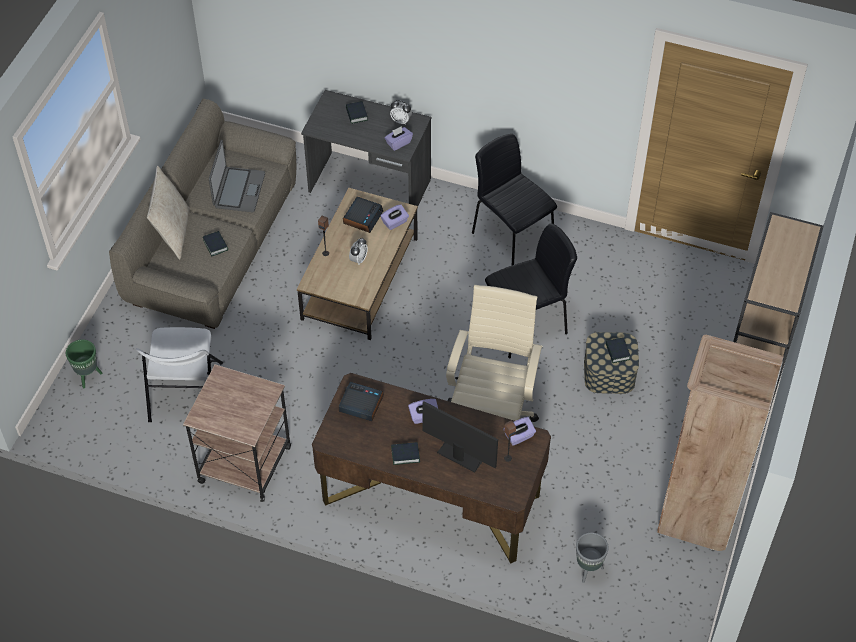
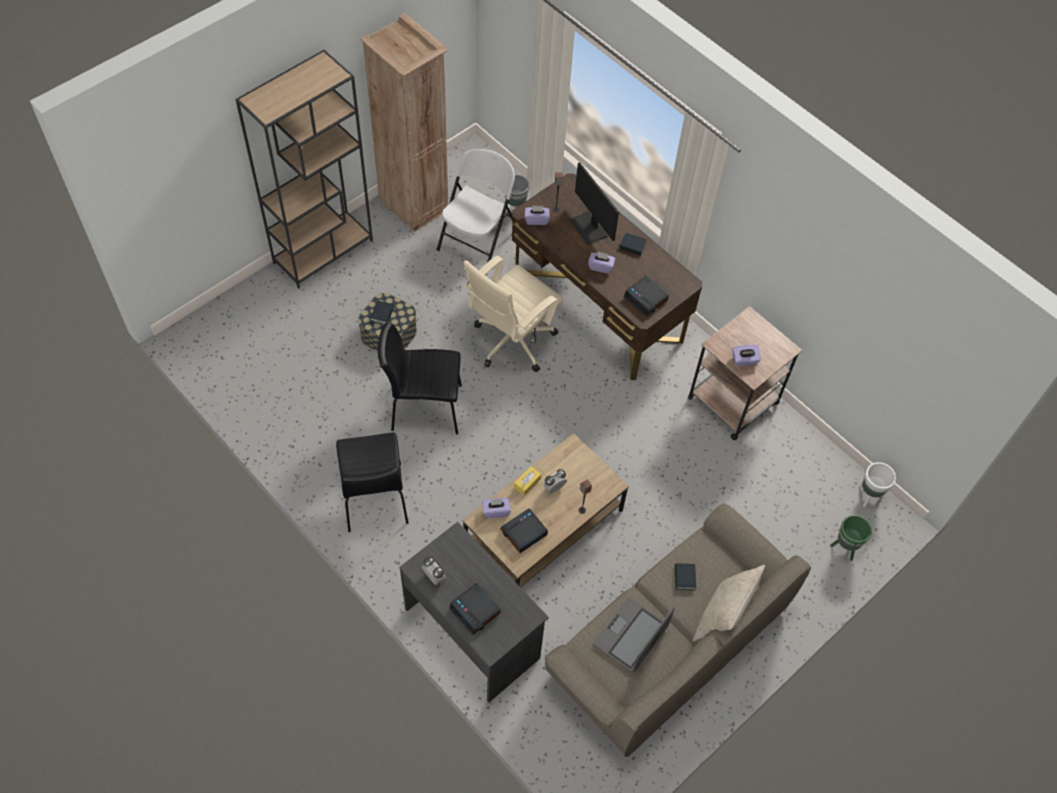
camera: 155 degrees left, 5 degrees up
(78, 433) = (868, 495): none -> white planter
(185, 392) = (759, 489): white chair -> white chair (478, 240)
(356, 114) = (475, 611): book -> alarm clock
(383, 253) = (527, 483): none -> yellow tissue box
(398, 143) = (454, 549): purple tissue box -> purple tissue box (744, 360)

